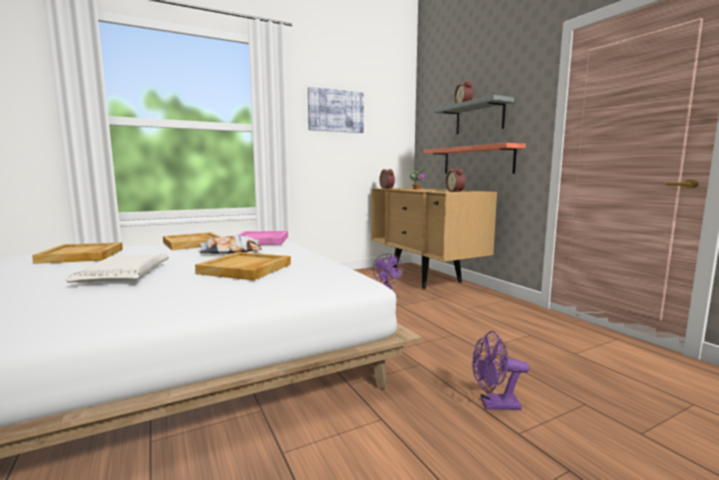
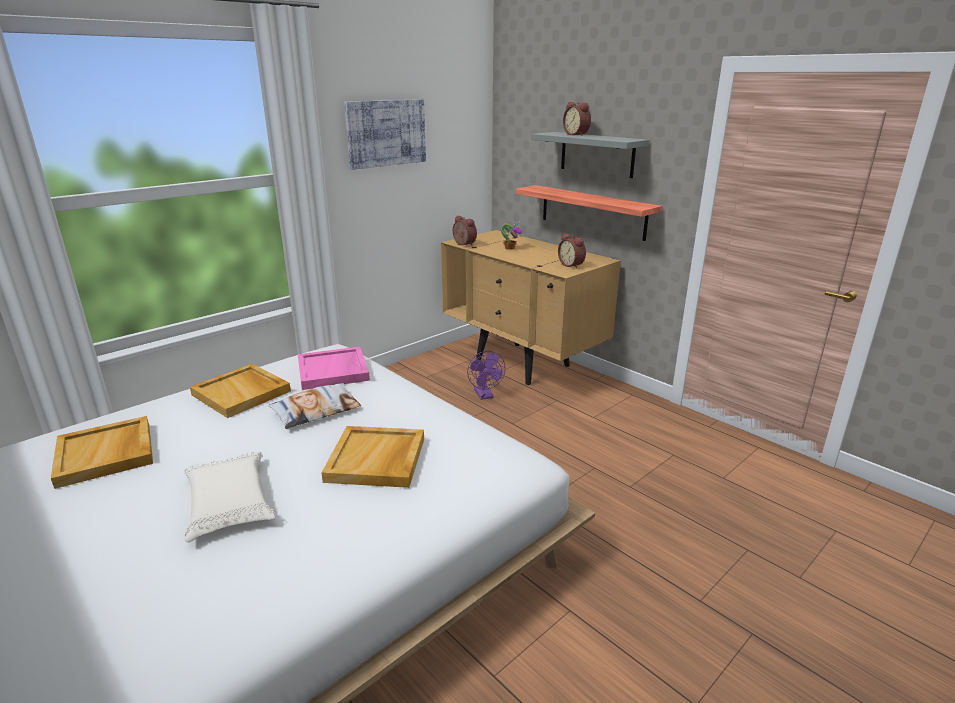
camera: 15 degrees left, 15 degrees up
(494, 405) = (668, 568): purple fan -> none

